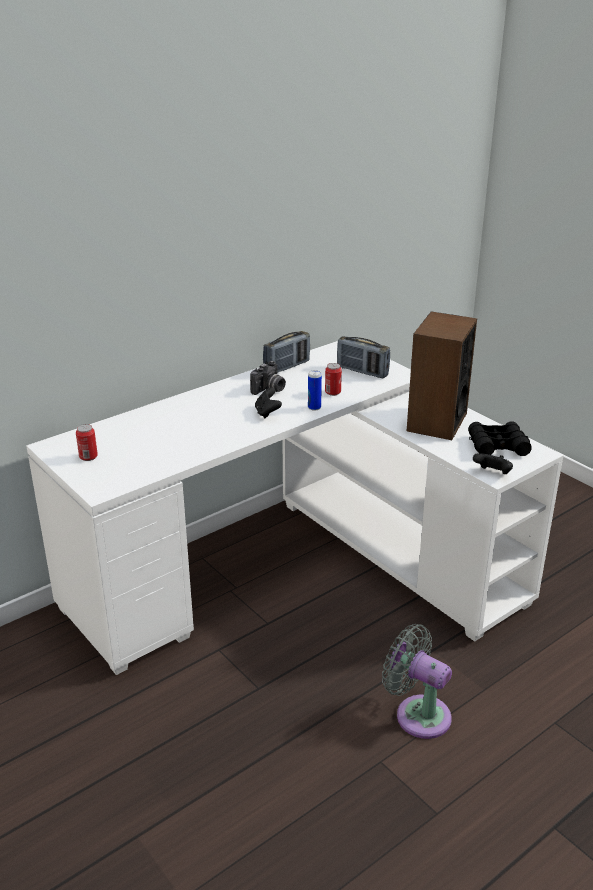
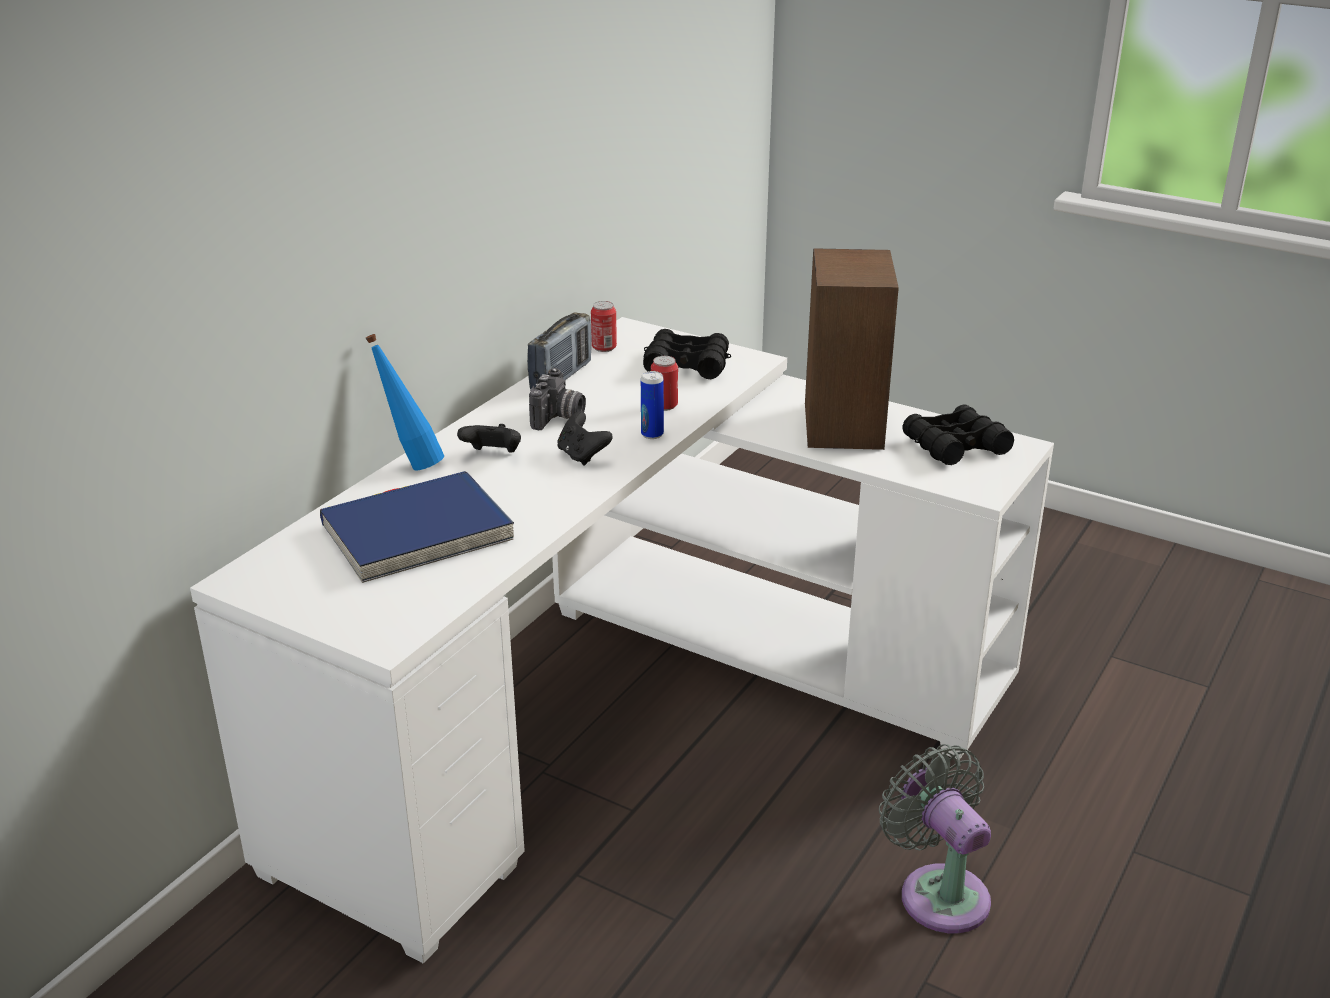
camera: 20 degrees left, 0 degrees up
(88, 457) = (323, 586): can -> can (604, 347)
(152, 438) = (417, 533): none -> blue book
(174, 401) = (411, 464): none -> blue bottle
(362, 371) = (686, 365): radio -> black binoculars
(418, 714) = (939, 892): grey fan -> grey fan turned 45 degrees clockwise
(492, 474) = (977, 489): black game controller -> black game controller (493, 455)

